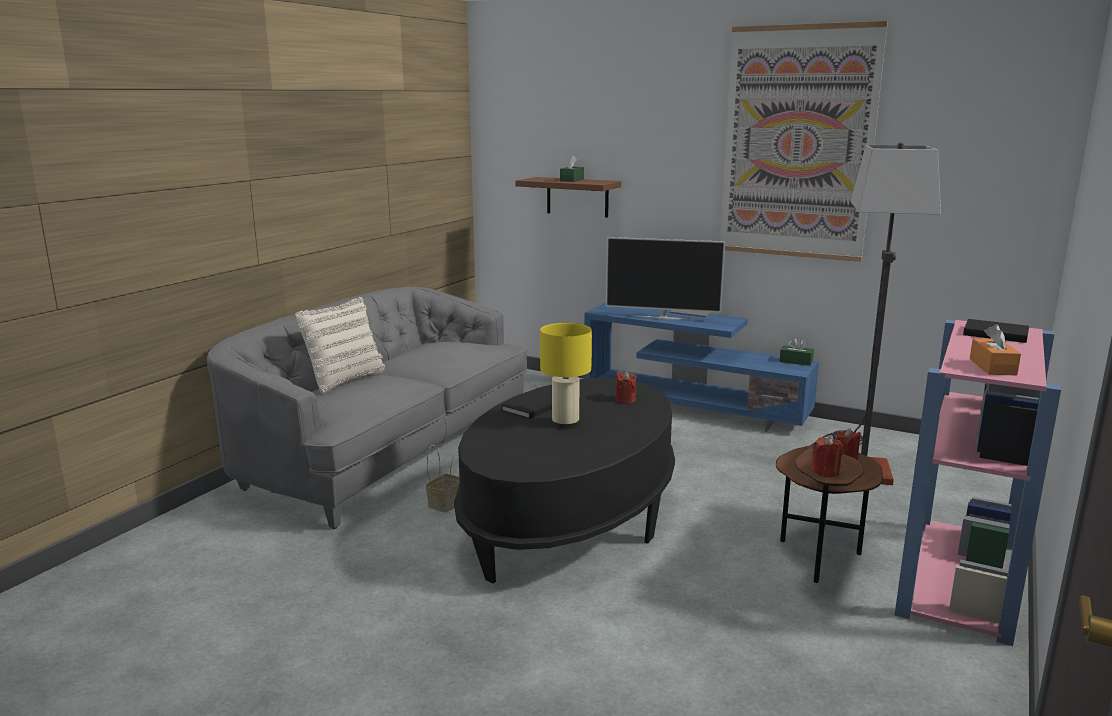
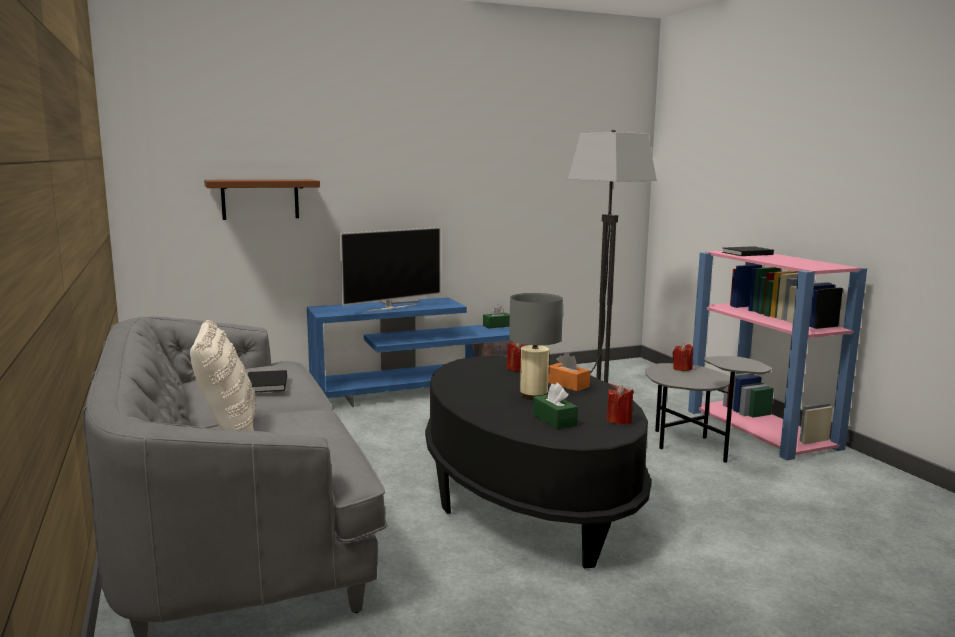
camera: 50 degrees left, 5 degrees down
(446, 504) = (408, 535): basket -> none
(529, 408) = (474, 395): black book -> black book (265, 384)
(565, 423) = (533, 396): yellow table lamp -> grey table lamp
(572, 180) = (265, 179): green tissue box -> green tissue box (554, 420)
(797, 144) = (476, 139): picture -> none
(820, 555) = (693, 447): brown side table -> grey side table
(825, 472) = (749, 366): red candle -> red candle (619, 420)
(992, 367) = (814, 265): orange tissue box -> orange tissue box (567, 384)

